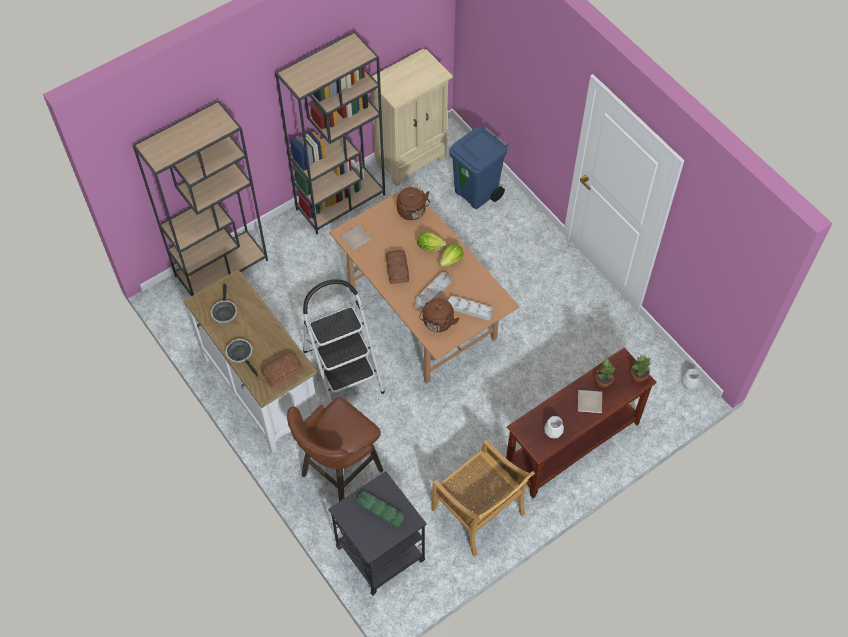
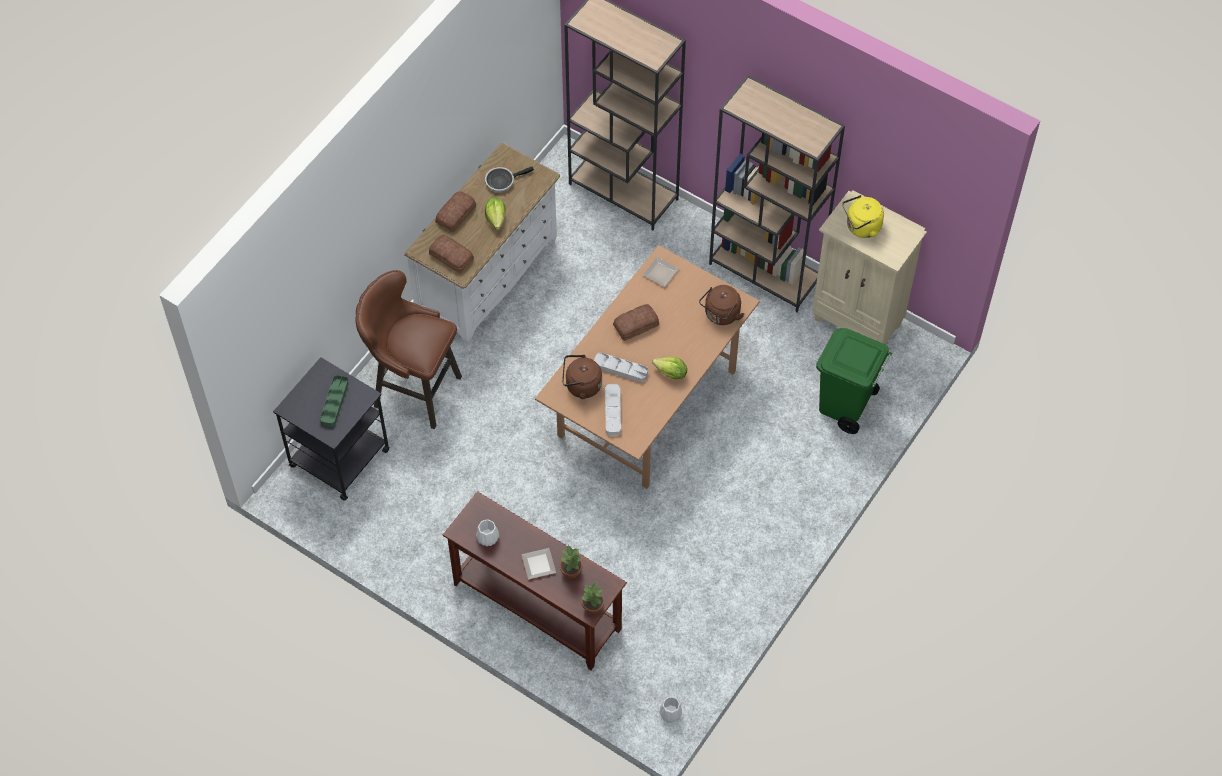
camera: 70 degrees right, 0 degrees up
(241, 355) = (457, 214): frying pan -> bread
(343, 369) = (542, 350): step ladder -> none
(405, 83) = (861, 227): none -> yellow kettle
(430, 246) = (681, 347): lettuce -> lettuce (496, 218)
(476, 193) = (845, 406): blue trash can -> green trash can
(479, 513) = (416, 536): beige chair -> none

